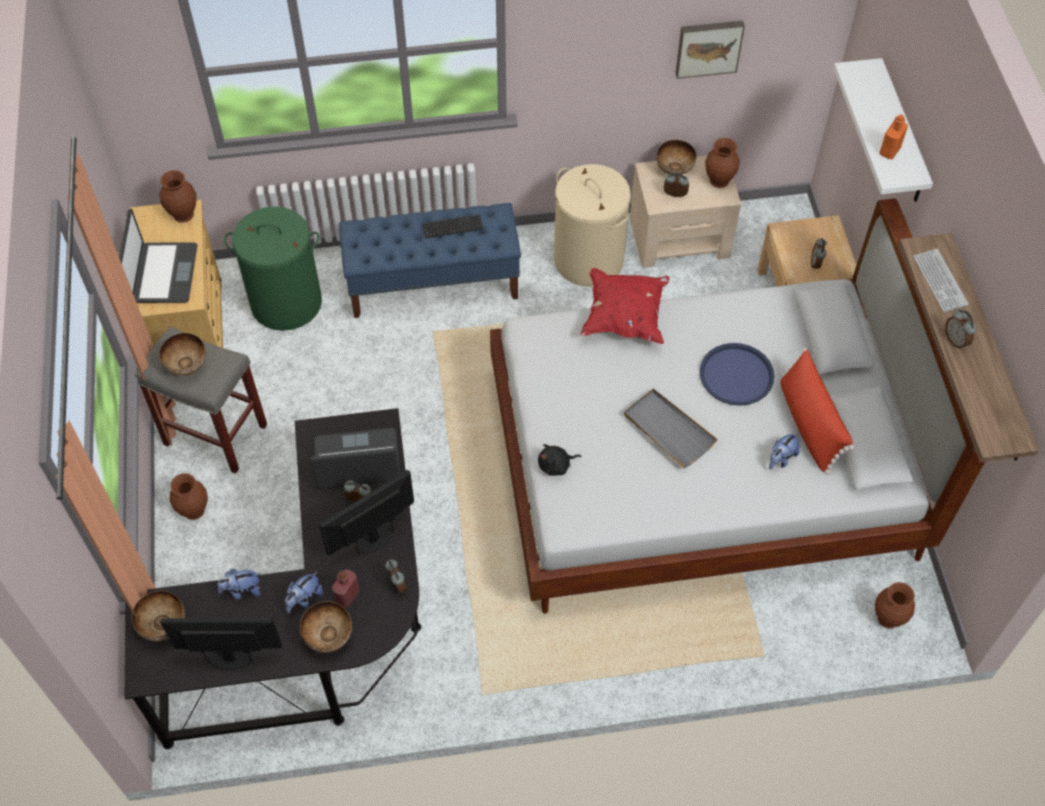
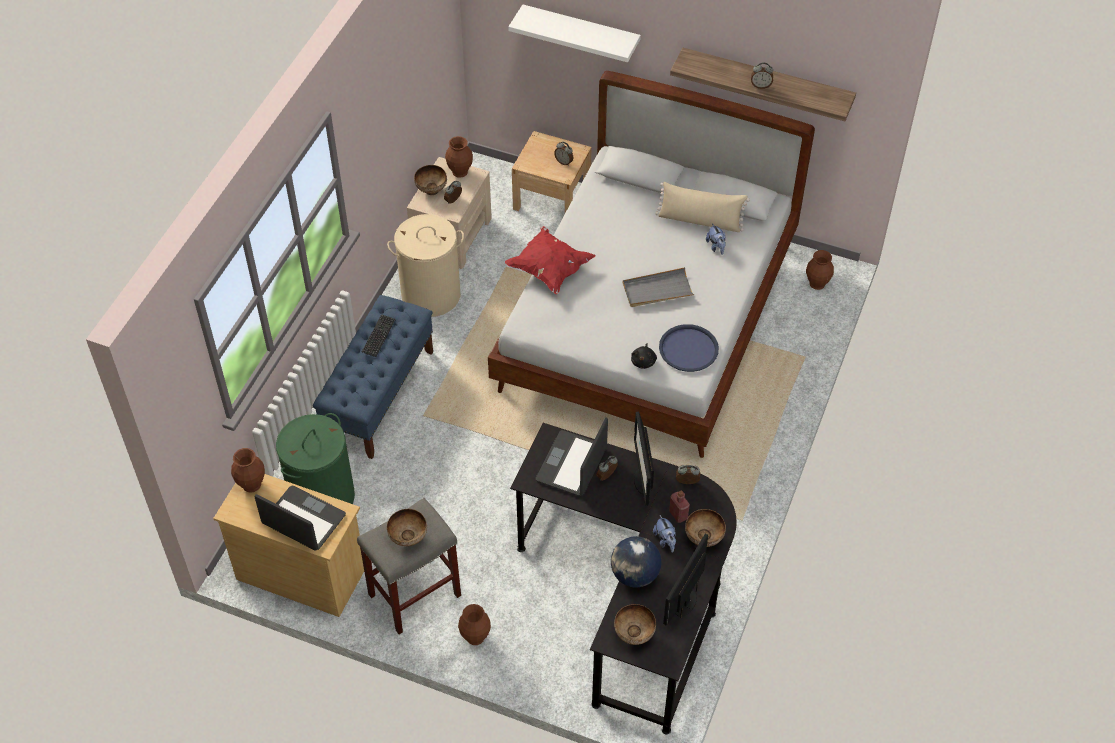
camera: 60 degrees left, 5 degrees down
(242, 591) = (635, 575): plush toy -> globe
(708, 47) = (415, 86): picture -> none
(736, 375) = (639, 236): blue tray -> blue tray (688, 349)
(809, 424) = (700, 220): red pillow -> beige pillow
(889, 151) = (601, 39): orange bottle -> none
(940, 281) = (714, 70): keyboard -> none

